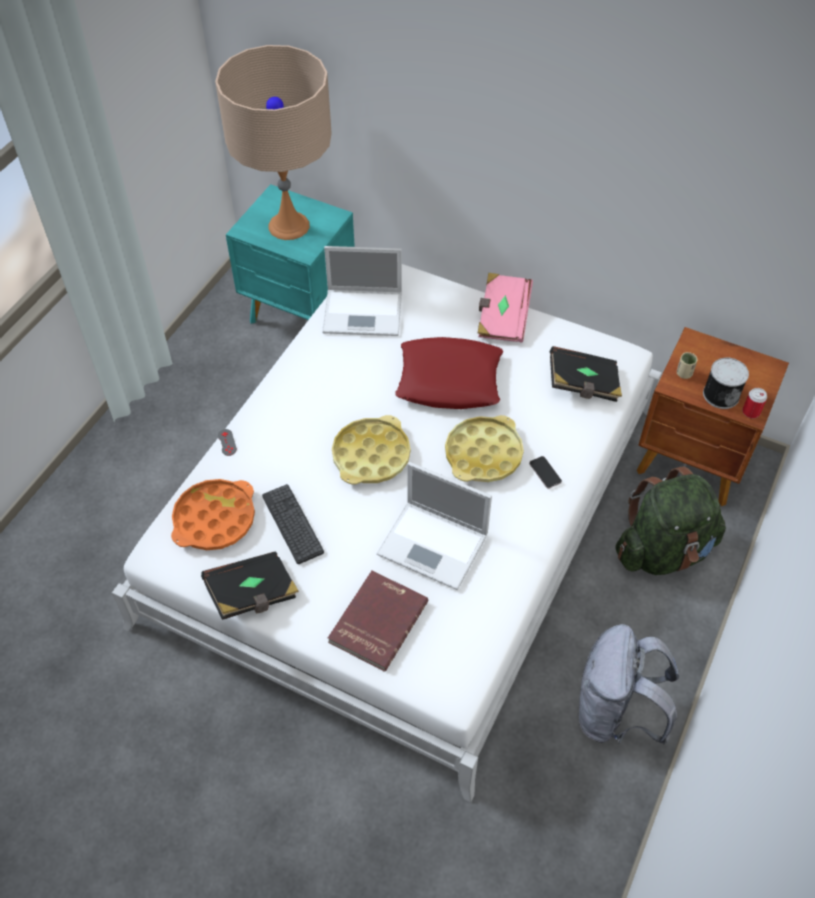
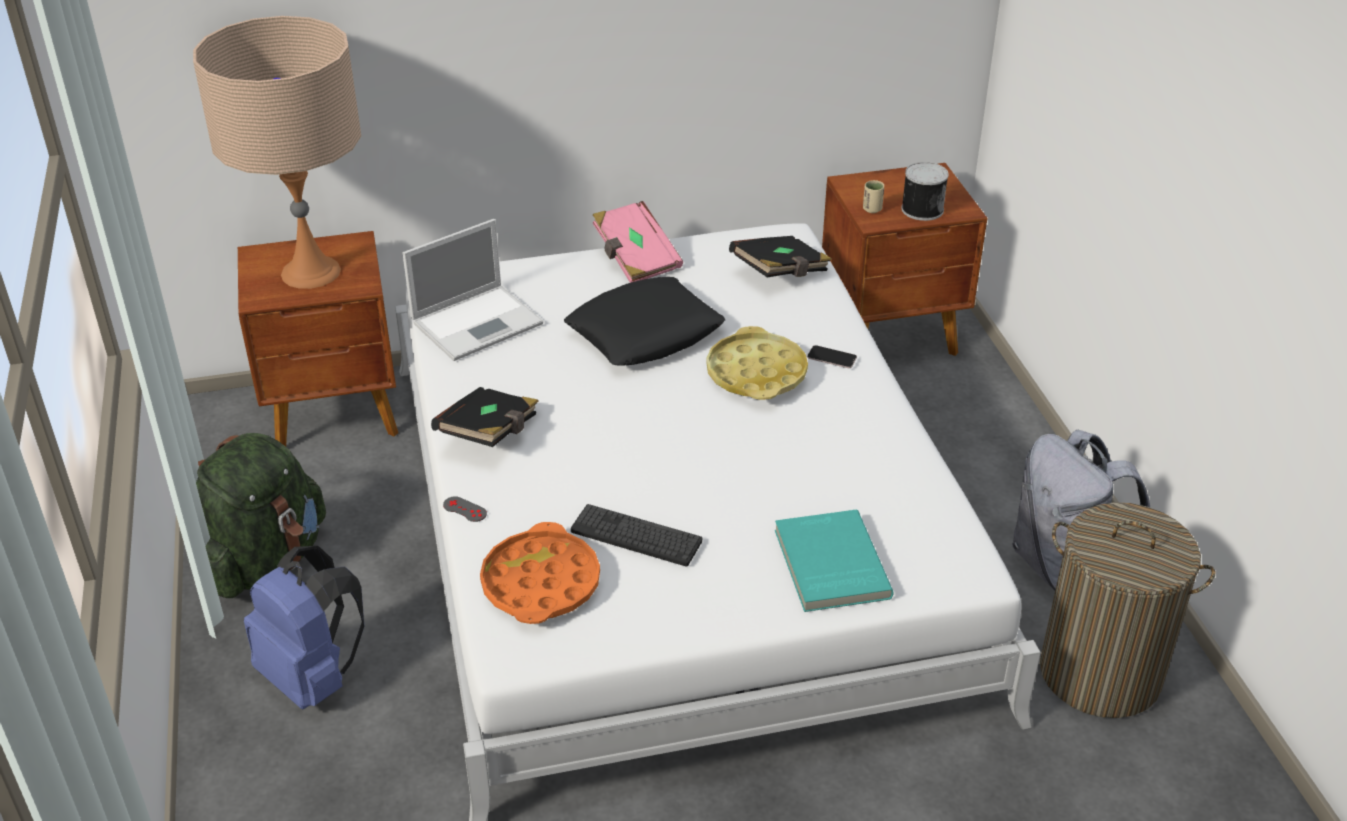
camera: 40 degrees left, 15 degrees down
(140, 480) = (313, 677): none -> blue backpack
(252, 594) = (671, 622): black book -> black book (489, 433)
(302, 314) = (336, 413): turquoise nightstand -> brown nightstand
(371, 455) = (645, 433): yellow tray -> none
(376, 621) = (829, 564): red book -> turquoise book
(434, 545) = (804, 470): laptop -> none
(449, 380) = (645, 332): red pillow -> black pillow
(554, 802) = (1100, 673): none -> laundry basket
(663, 550) = (949, 417): green backpack -> green backpack (265, 562)
(751, 412) = (962, 210): can -> none

